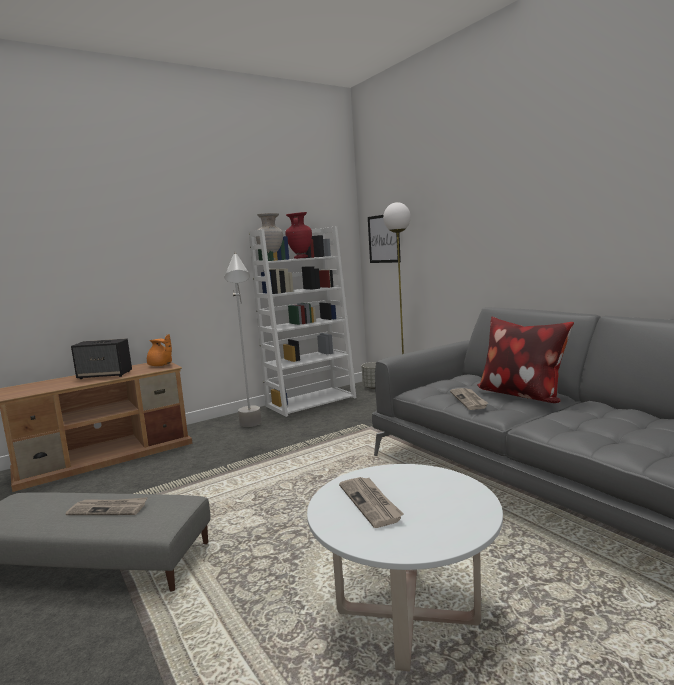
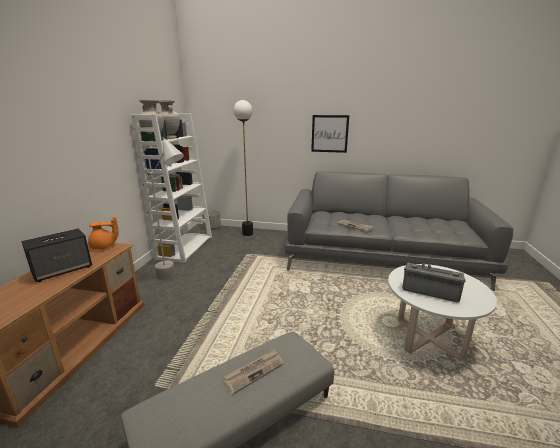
camera: 45 degrees left, 10 degrees up
(300, 258) = (170, 138): red vase -> beige vase
(371, 503) = (430, 291): newspaper -> radio
(384, 238) = (215, 123): picture -> picture (329, 133)
(521, 395) = (366, 219): pillow -> none

